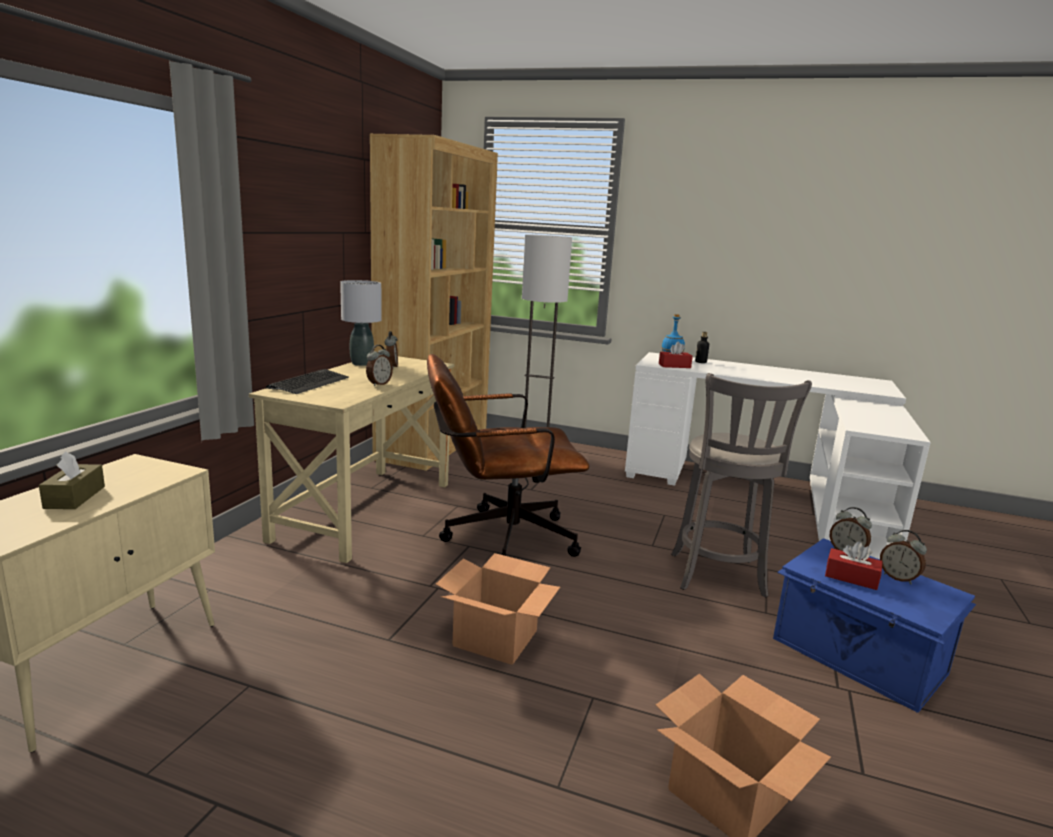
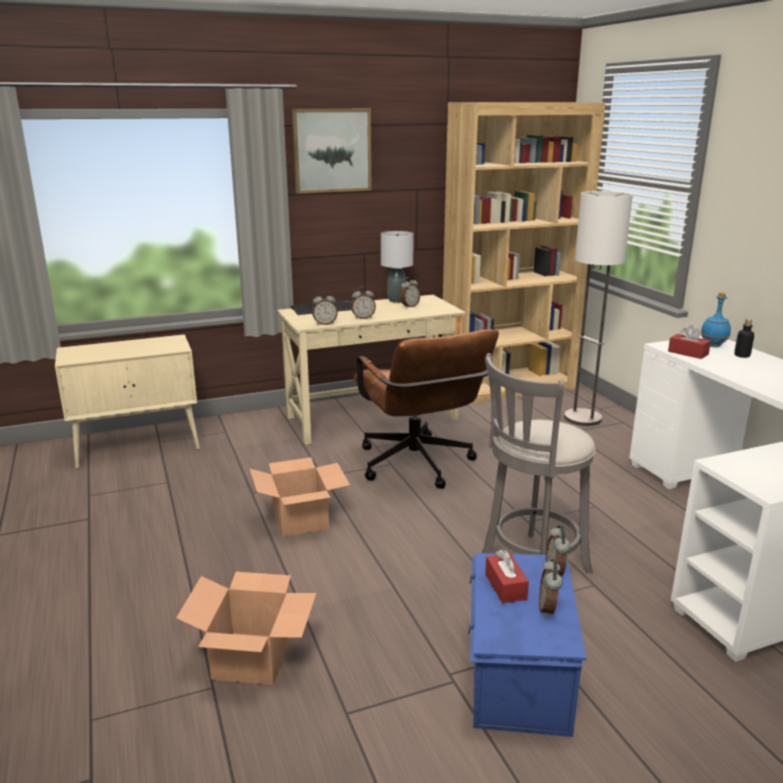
camera: 50 degrees right, 5 degrees up
(75, 497) = (122, 349): brown tissue box -> none
(272, 176) = (332, 150): none -> picture
(356, 397) = (325, 324): none -> alarm clock
(498, 538) = (419, 467): brown office chair -> brown office chair turned 150 degrees counterclockwise

